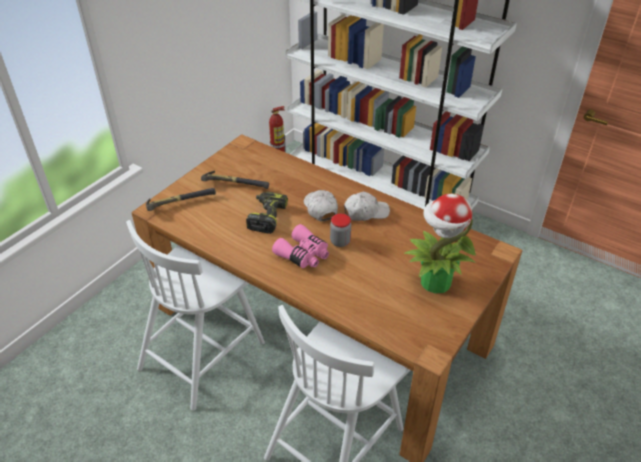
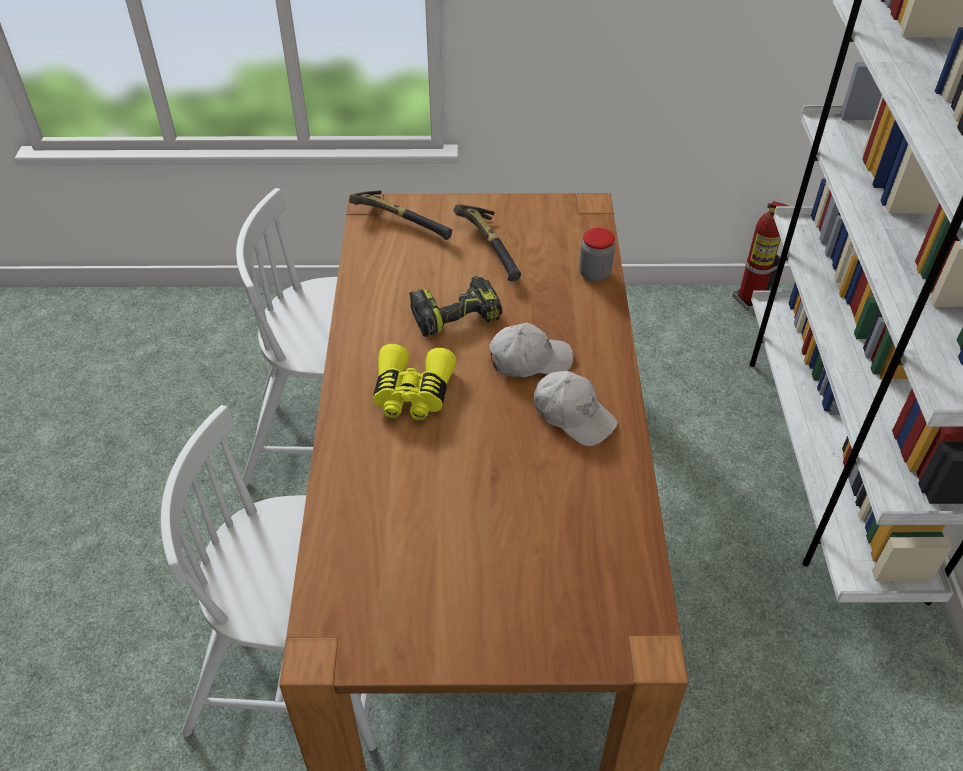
camera: 55 degrees right, 5 degrees up
(303, 254) = (412, 393): pink binoculars -> yellow binoculars
(320, 209) = (529, 360): white cap -> white cap turned 45 degrees clockwise
(340, 241) = (476, 419): jar -> jar (594, 274)
(434, 282) = (484, 584): potted plant -> none

